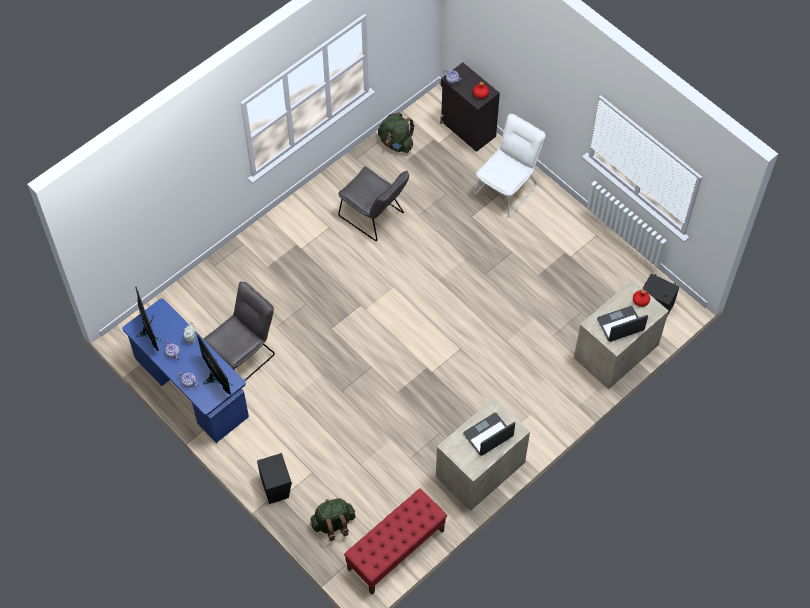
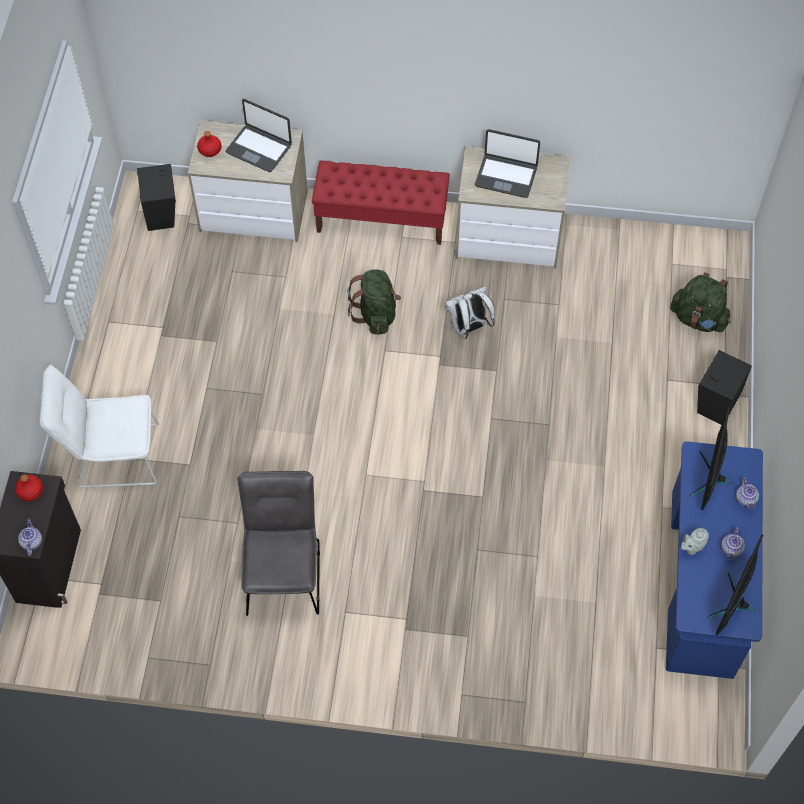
camera: 130 degrees left, 0 degrees up
(244, 354) = (605, 562): grey chair -> none
(395, 550) = (666, 247): red bench -> red bench (382, 220)
(396, 143) = (142, 635): green backpack -> green backpack (376, 314)
(437, 400) = (468, 327): none -> white backpack

